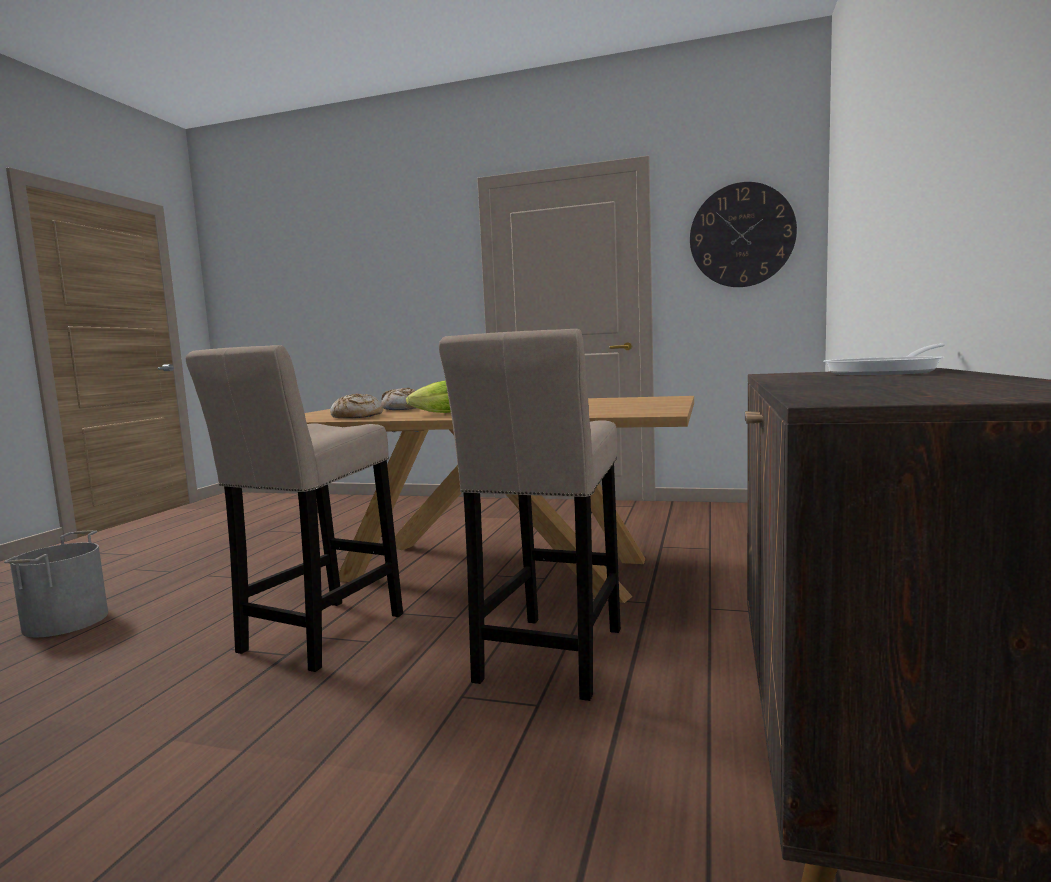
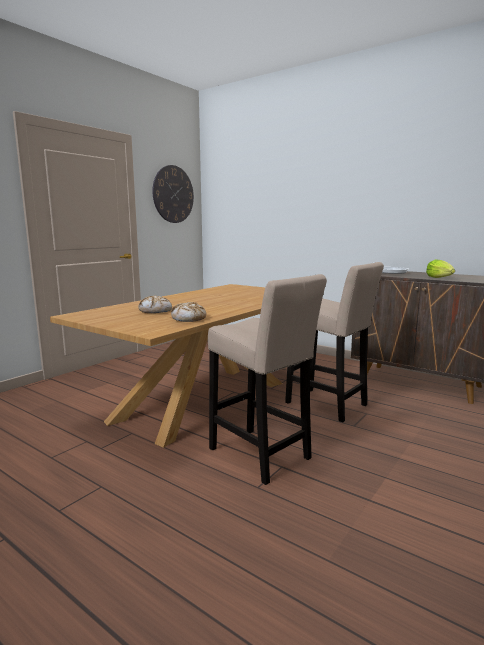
camera: 70 degrees left, 5 degrees up
(64, 621) = (101, 599): grey bucket -> none
(438, 414) = (218, 308): lettuce -> lettuce (440, 278)

